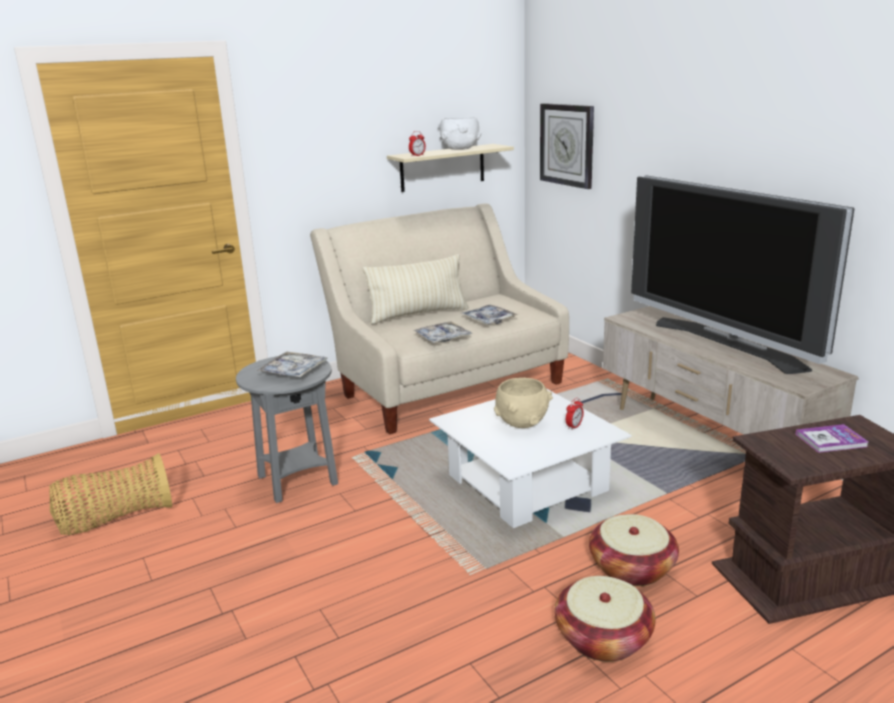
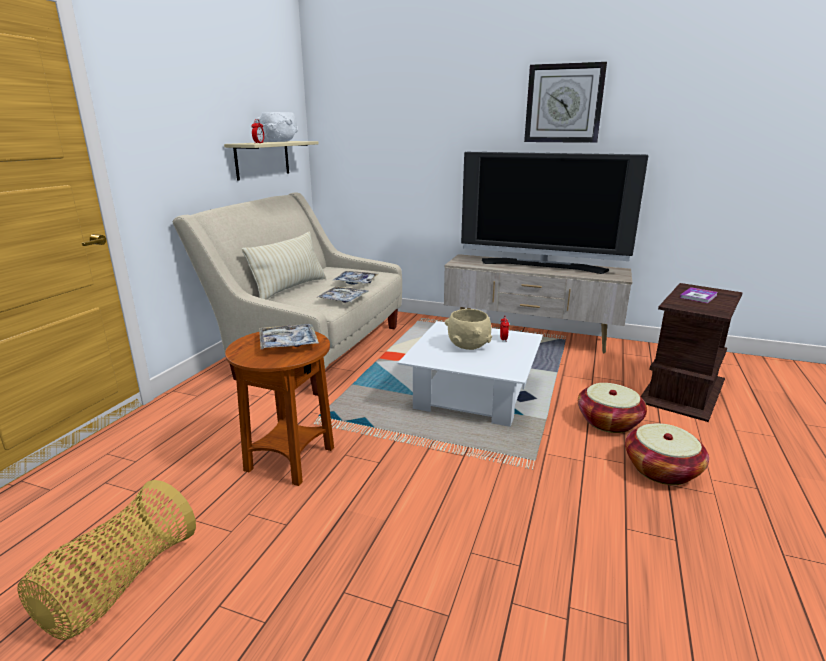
camera: 40 degrees left, 0 degrees up
(297, 480) = (290, 460): grey side table -> brown side table
(567, 145) = (360, 140): wall clock -> wall clock (564, 103)

